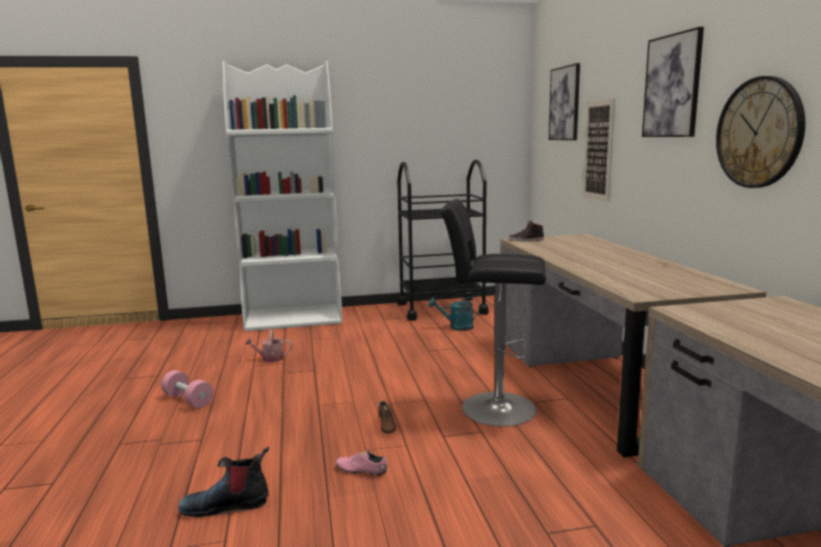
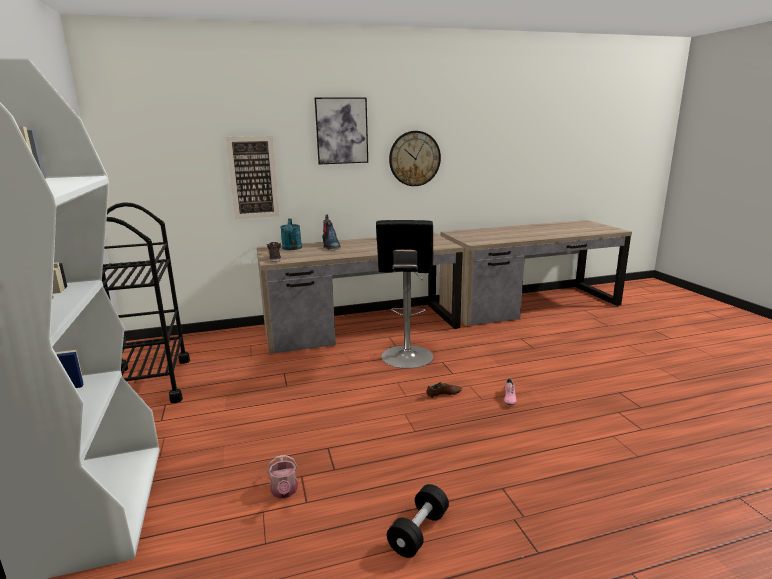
camera: 95 degrees left, 5 degrees up
(188, 400) = (418, 532): pink dumbbell -> black dumbbell
(227, 505) = (581, 444): boot -> boot (330, 245)
(456, 327) = (222, 374): turquoise watering can -> turquoise watering can (292, 248)
(565, 103) = (178, 137): picture -> none

